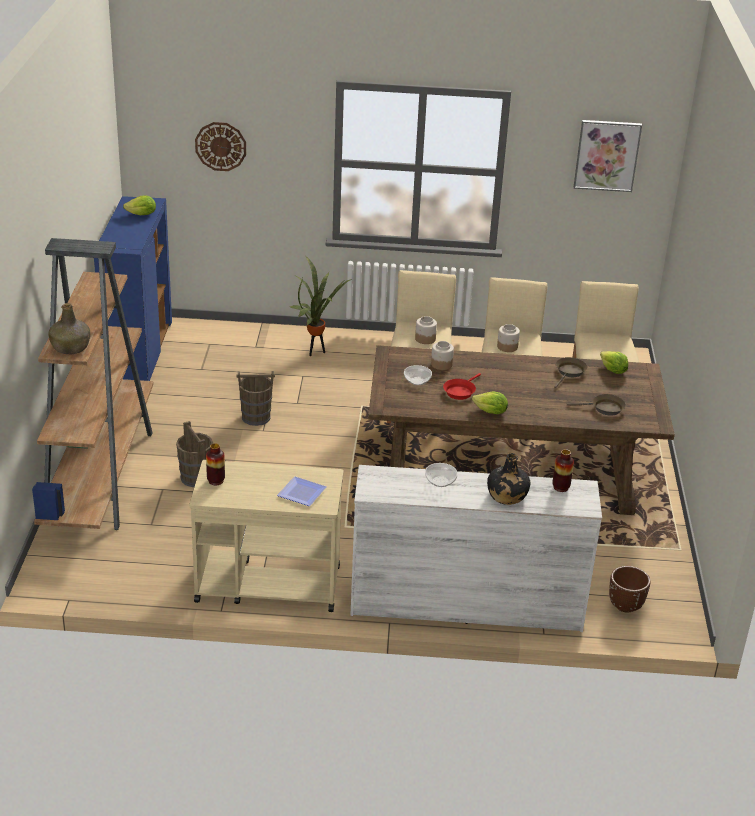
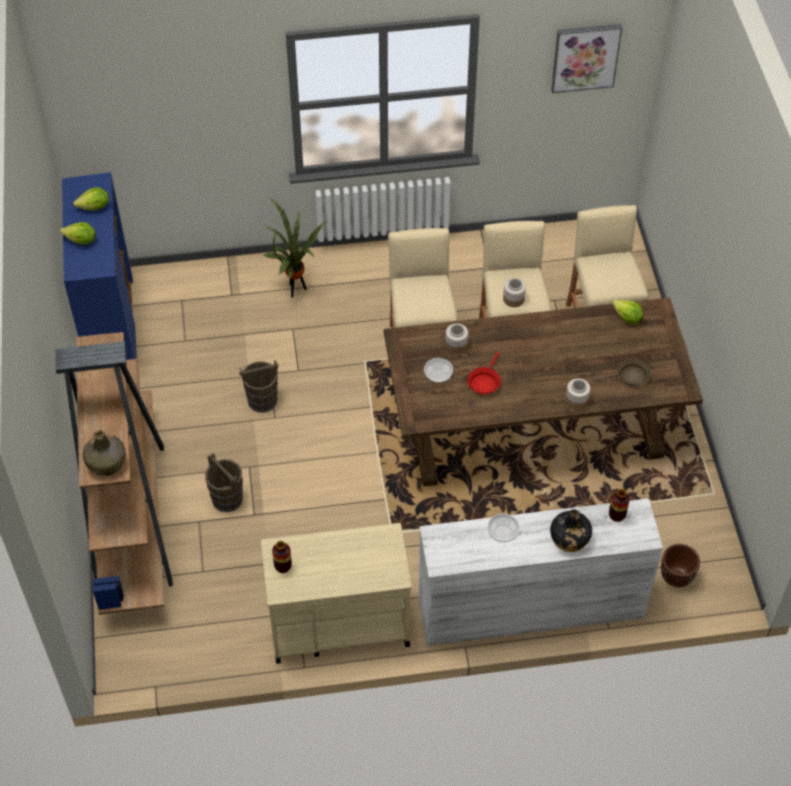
camera: 10 degrees left, 20 degrees up
(220, 146) = (163, 111): wall clock -> none
(302, 494) = (371, 566): plate -> none
(425, 339) = (428, 304): jar -> jar (576, 400)
(490, 412) = (521, 406): lettuce -> lettuce (81, 241)
(569, 372) = (585, 330): brown frying pan -> none

